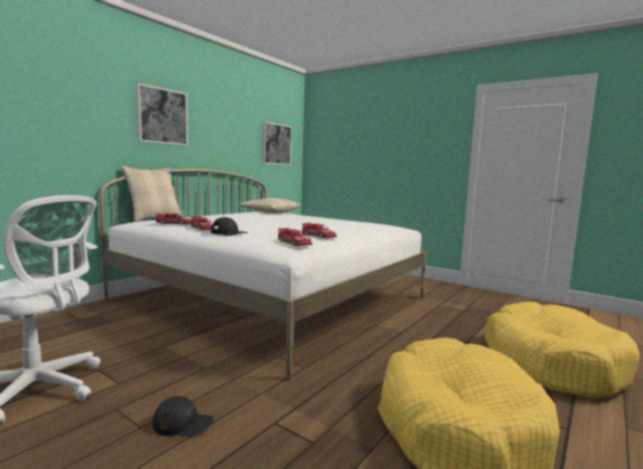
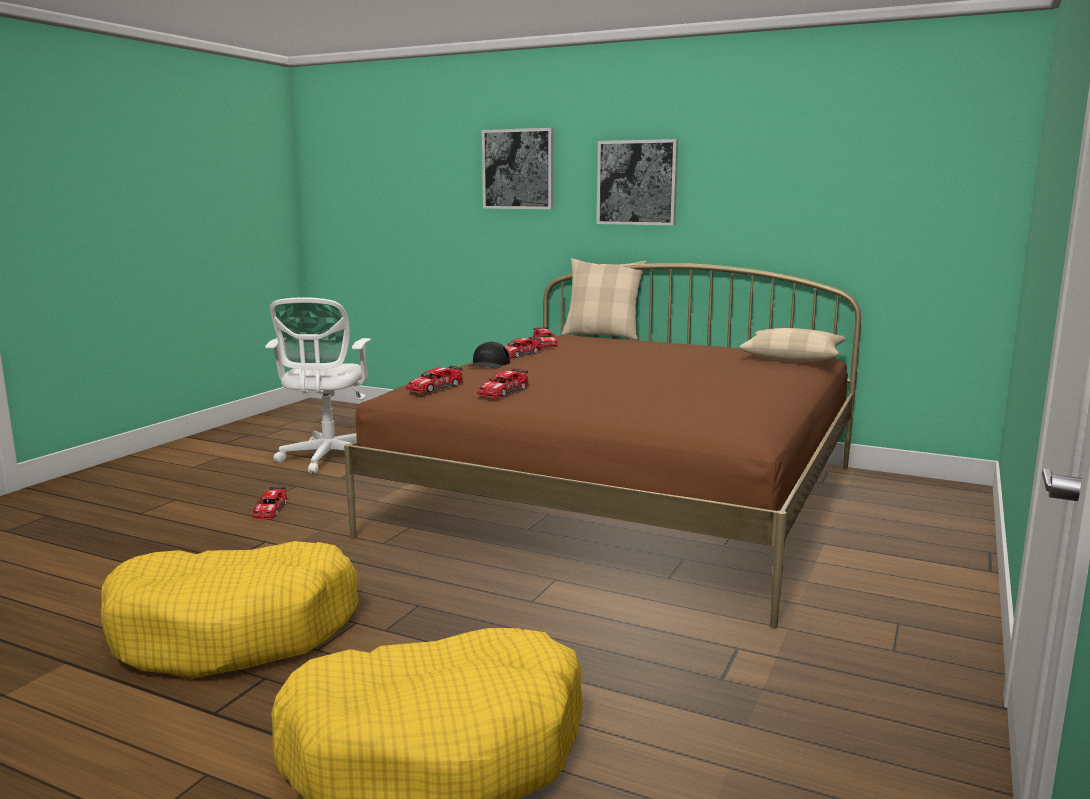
camera: 80 degrees right, 5 degrees up
(183, 423) = (270, 510): black cap -> toy car
(271, 299) = (627, 499): white bed -> brown bed
(276, 144) = (913, 207): picture -> picture (518, 169)

